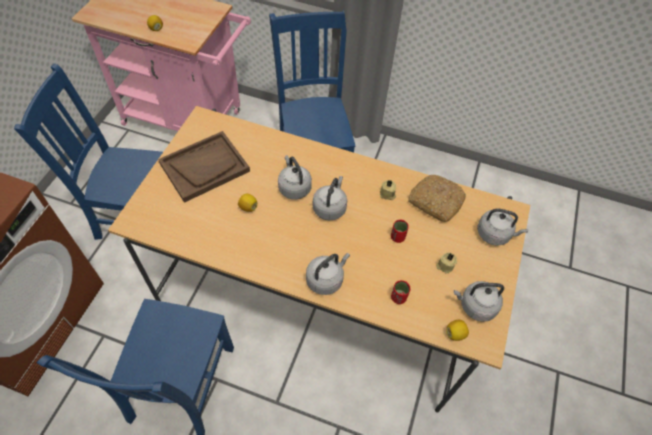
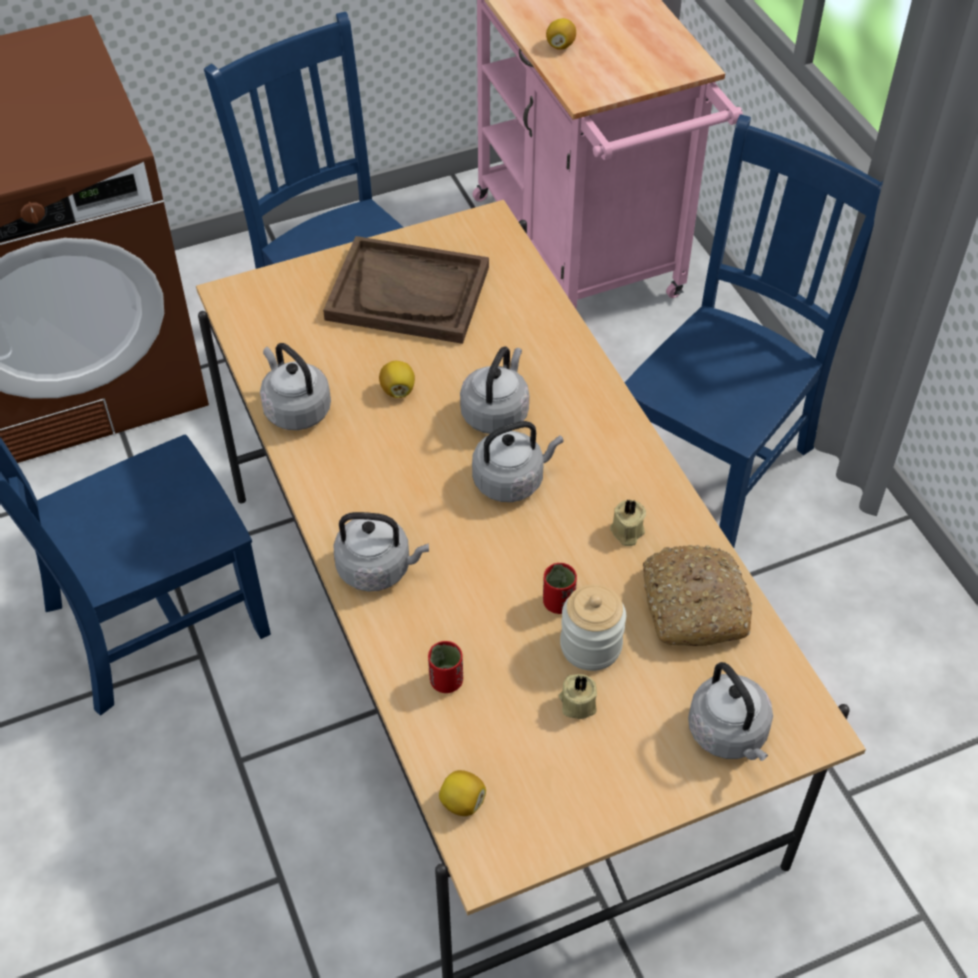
camera: 50 degrees right, 5 degrees down
(424, 242) = (591, 645): none -> jar
(475, 306) = (546, 798): grey kettle -> grey kettle (295, 409)

